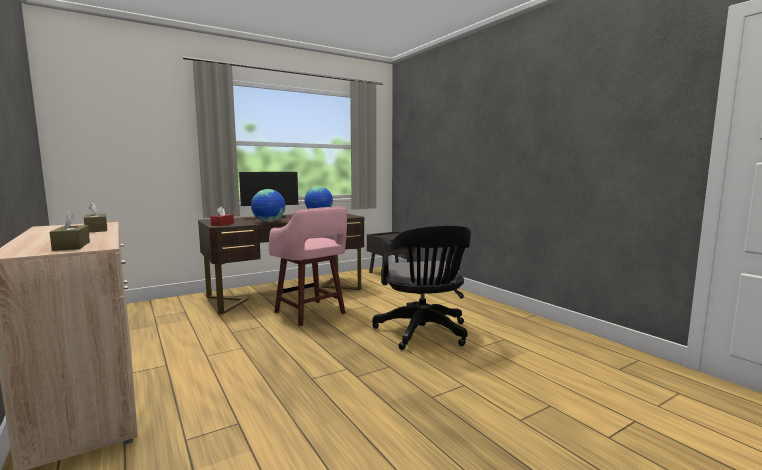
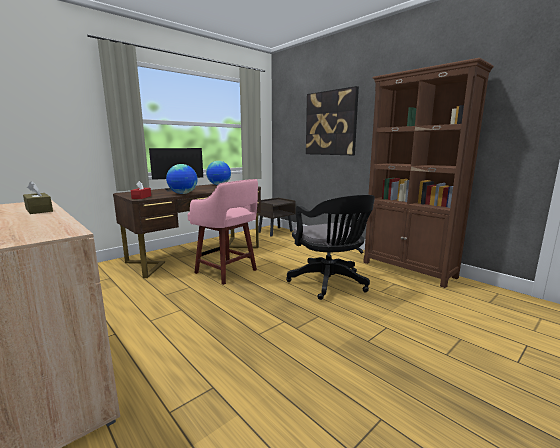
camera: 10 degrees left, 5 degrees up
(72, 246) = (34, 233): brown tissue box -> none
(452, 142) = (331, 123): none -> picture
(533, 325) = (408, 270): none -> brown bookcase

